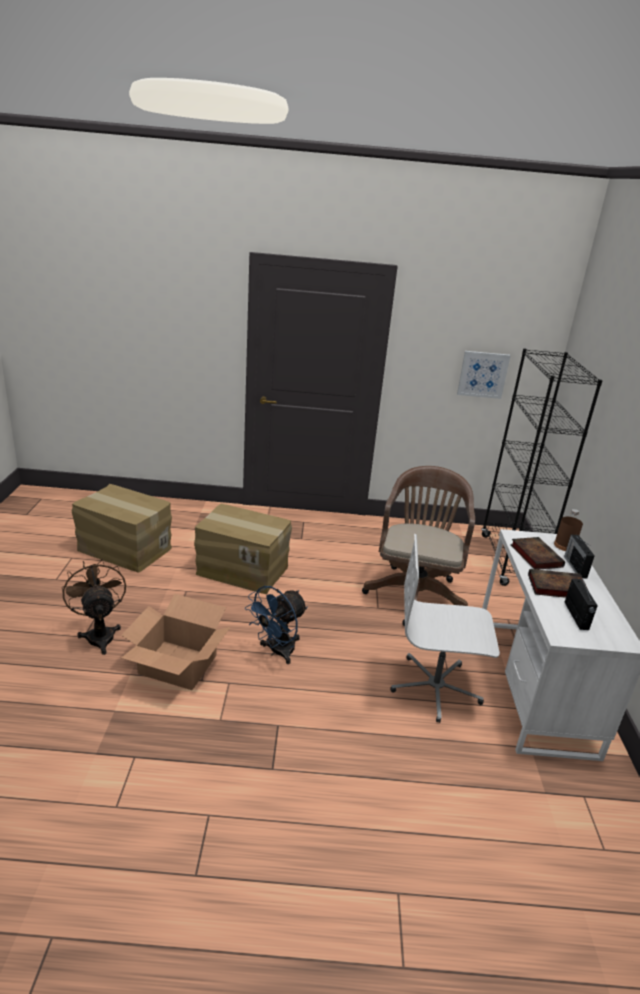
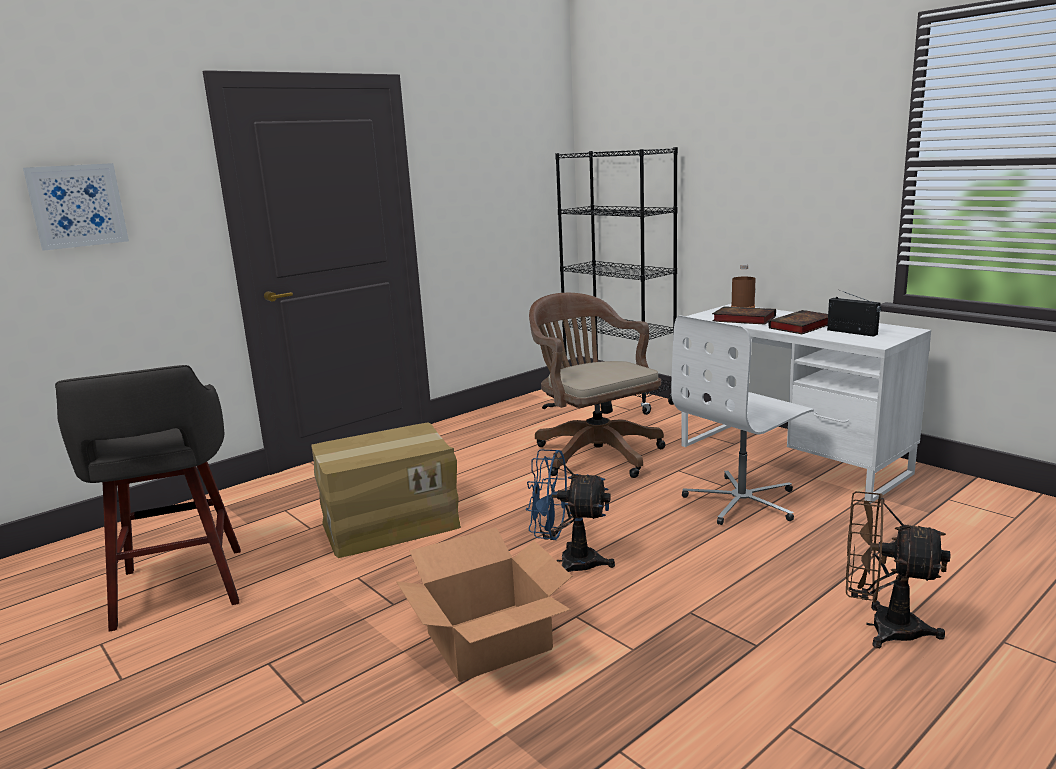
camera: 40 degrees left, 10 degrees down
(99, 634) = (324, 685): brown fan -> brown fan (881, 627)
(124, 549) = (179, 590): cardboard box -> grey stool
(277, 652) = (568, 562): blue fan -> blue fan turned 105 degrees clockwise
(483, 374) = (512, 199): picture -> picture (77, 206)
(575, 566) = (779, 314): radio -> none

